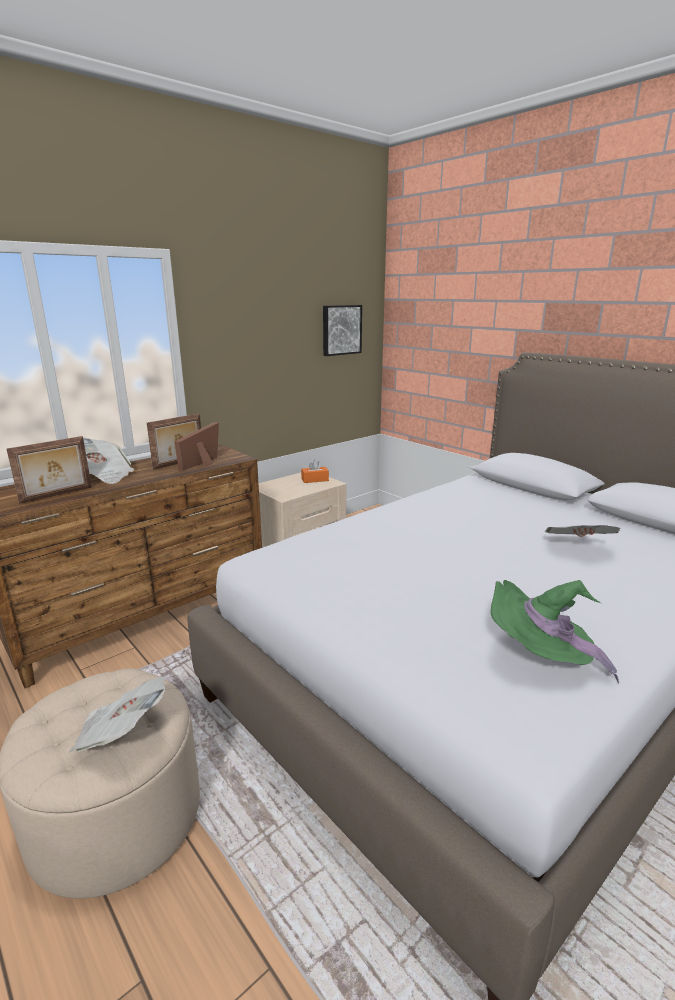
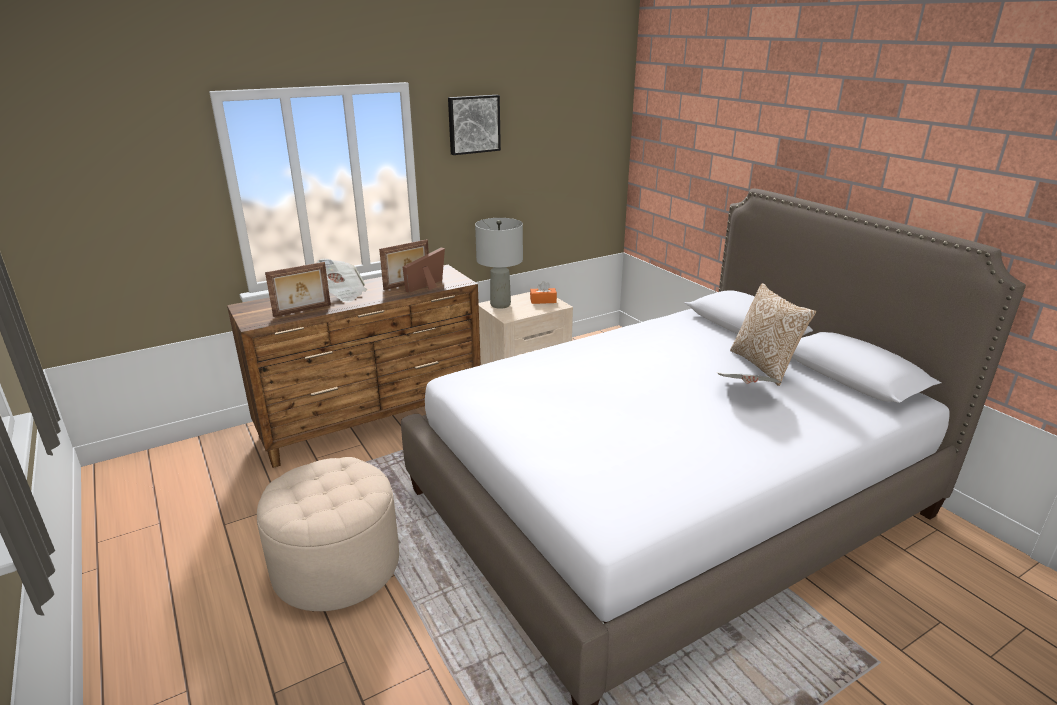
camera: 10 degrees right, 5 degrees up
(122, 733) = (341, 500): newspaper -> none
(273, 486) = (500, 305): none -> grey table lamp
(341, 330) = (581, 147): picture -> picture (473, 124)
(540, 659) = (652, 479): green hat -> none
(577, 519) = (764, 365): none -> pillow

